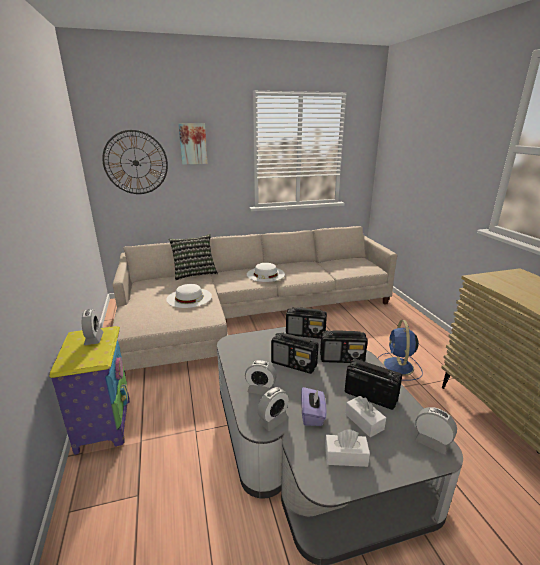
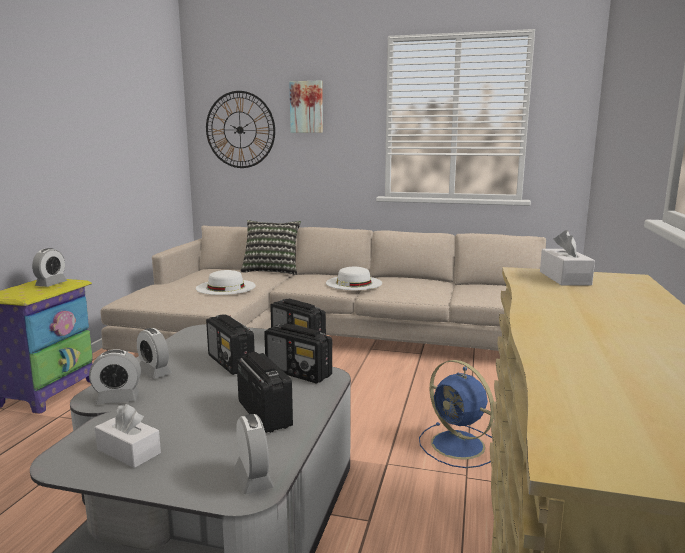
camera: 30 degrees right, 10 degrees down
(312, 415) = (165, 408): purple tissue box -> none
(364, 421) = (209, 432): white tissue box -> white tissue box (564, 278)
(398, 367) = (459, 446): blue fan -> blue fan turned 75 degrees counterclockwise

